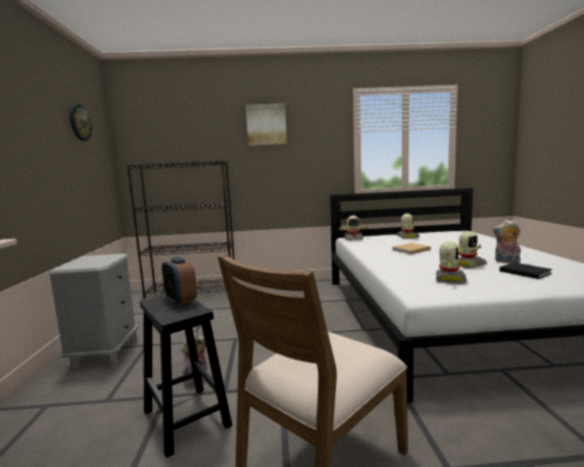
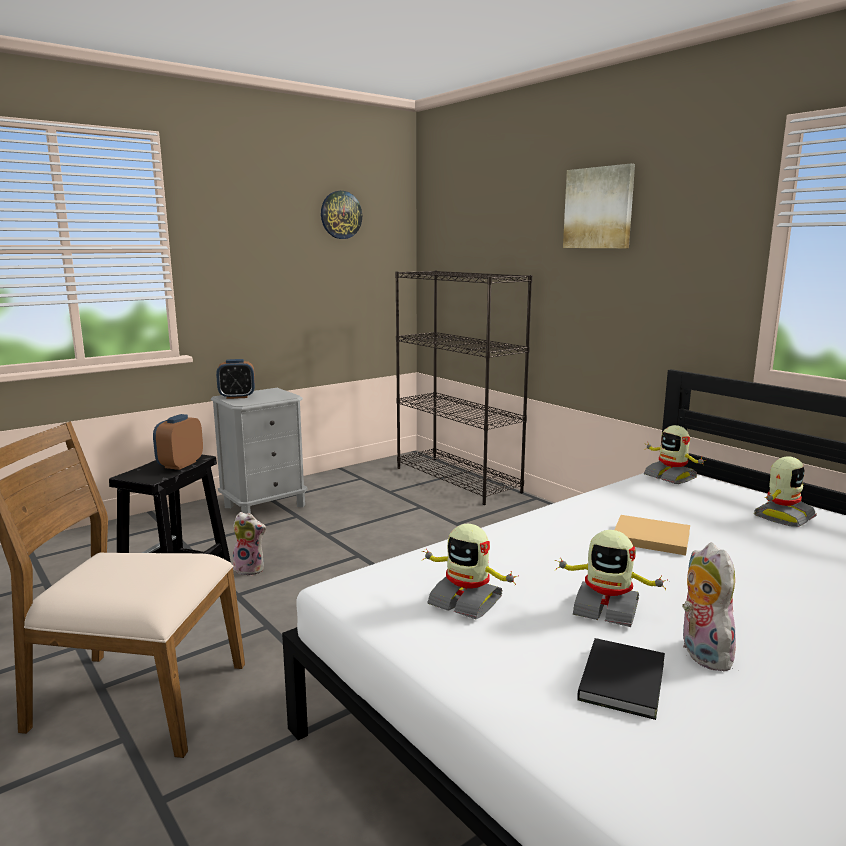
camera: 55 degrees right, 5 degrees up
(76, 265) = (237, 397): none -> alarm clock
(449, 279) = (466, 601): toy robot -> toy robot turned 45 degrees clockwise

